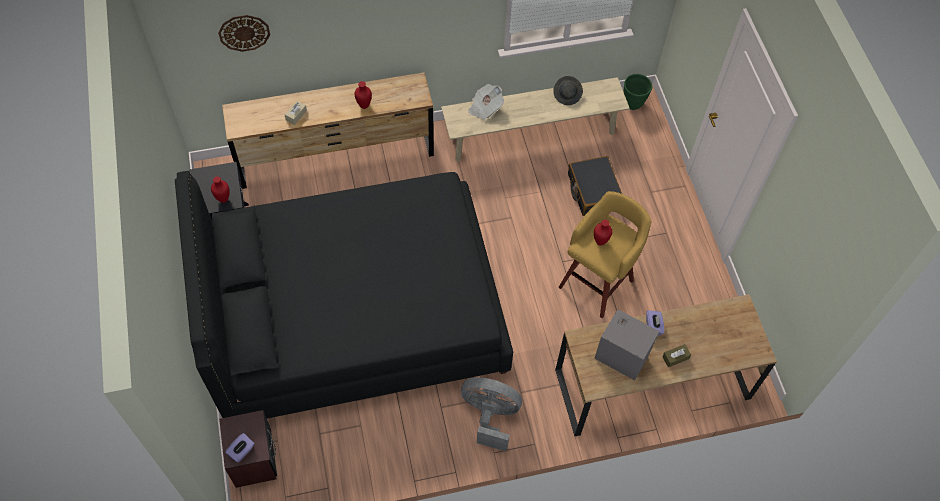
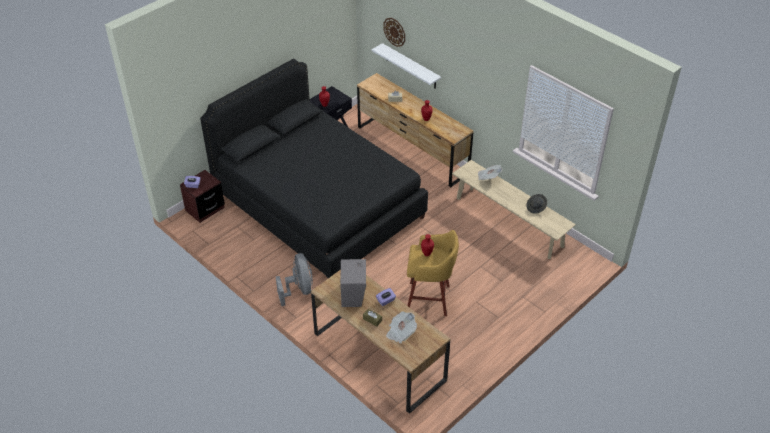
camera: 60 degrees right, 15 degrees down
(289, 60) = (411, 66): none -> white shelf
(593, 191) = (495, 268): black suitcase -> none
(633, 103) = (584, 258): green planter -> none
(712, 339) = (400, 332): none -> newspaper

